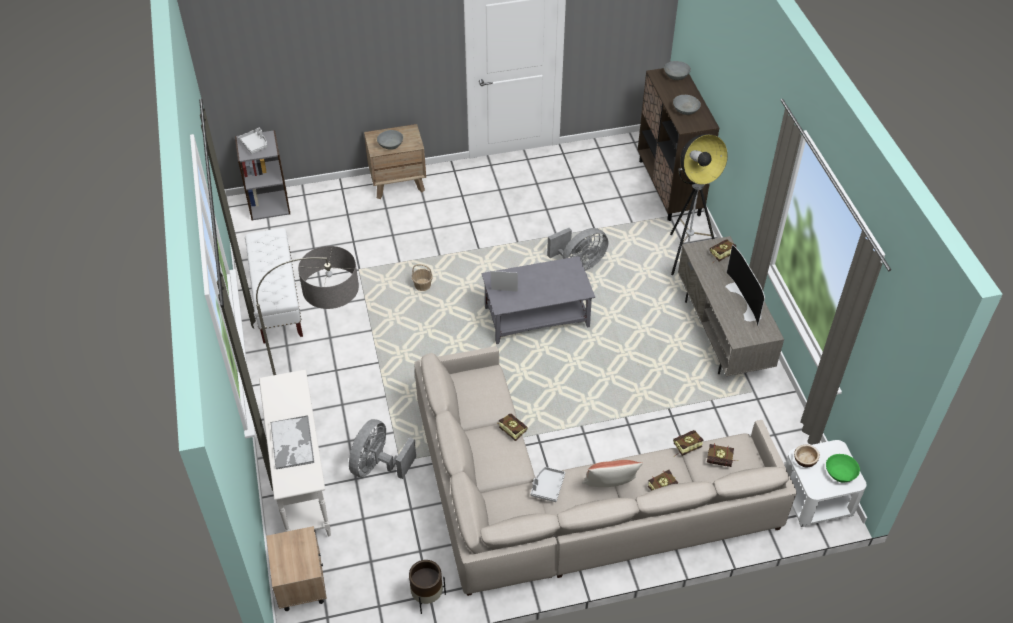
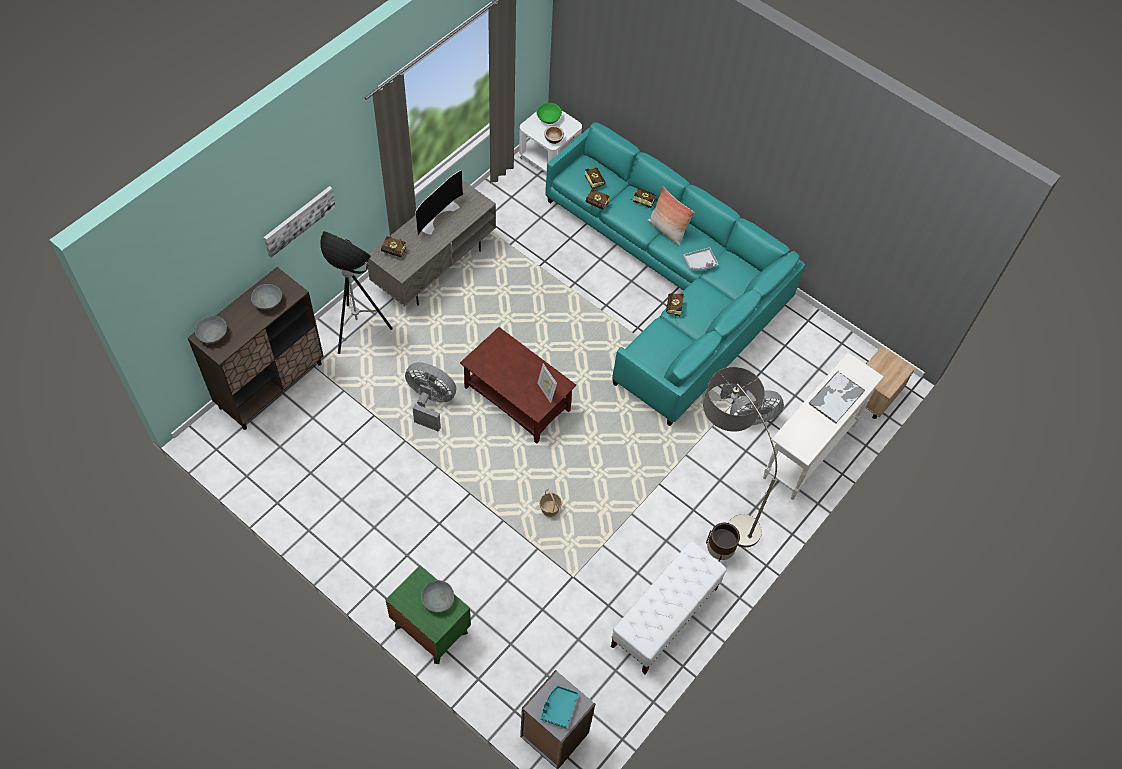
camera: 130 degrees left, 10 degrees up
(255, 144) = (559, 708): grey tray -> turquoise tray
(398, 183) = (430, 629): brown nightstand -> green nightstand
(427, 597) = (811, 320): brown planter -> brown planter (719, 553)
(536, 317) = (518, 399): grey coffee table -> brown coffee table
(568, 501) = (670, 284): beige sofa -> turquoise sofa
(739, 124) = (299, 220): none -> picture

